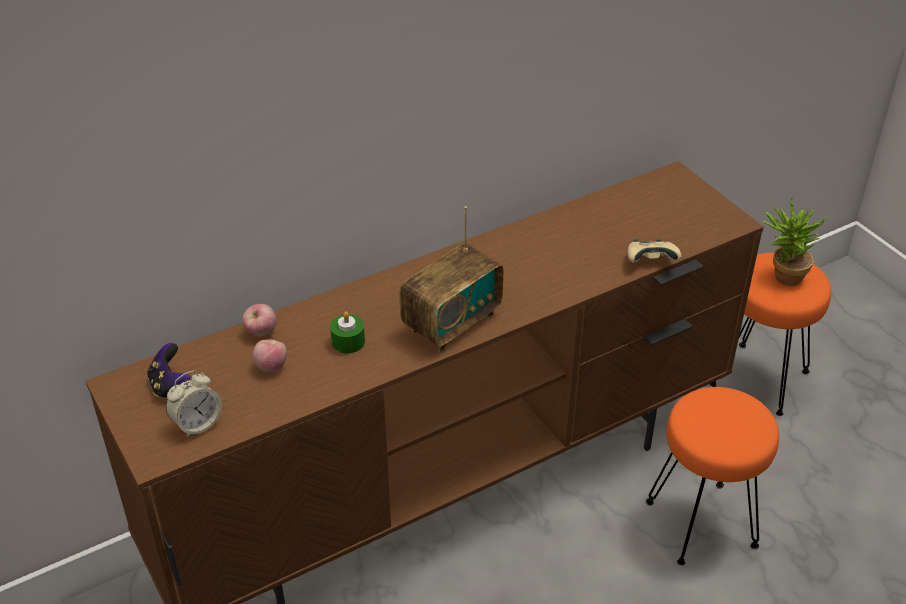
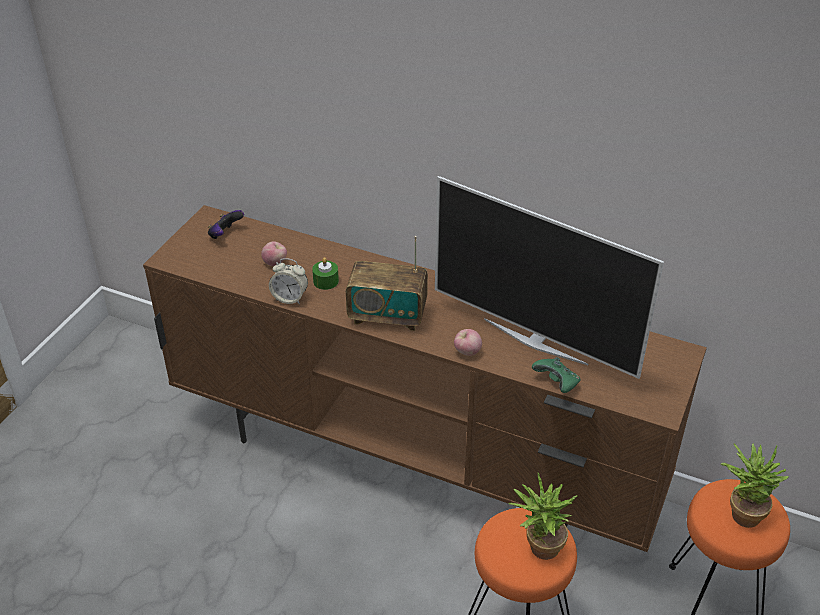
camera: 55 degrees right, 0 degrees up
(197, 424) = (204, 260): alarm clock -> alarm clock (290, 298)
(261, 332) = (300, 244): apple -> apple (467, 352)
(582, 246) = (536, 340): none -> television
(650, 261) = (557, 383): beige game controller -> green game controller
(734, 415) = (538, 547): none -> potted plant

